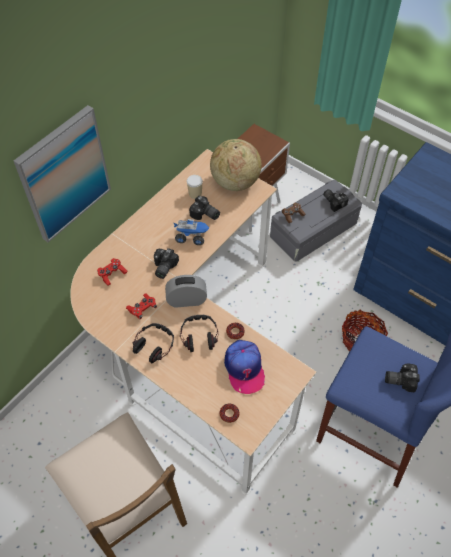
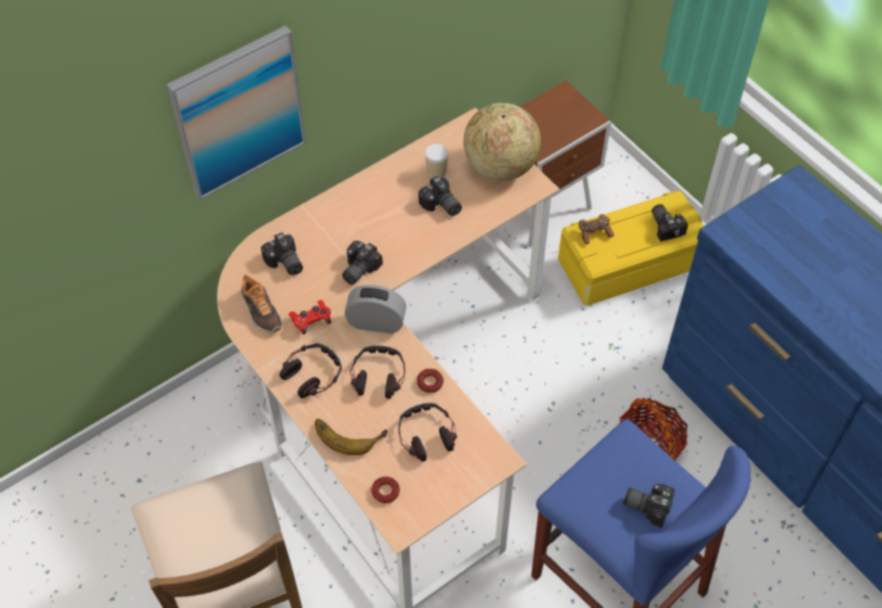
camera: 15 degrees right, 0 degrees up
(105, 310) = (260, 311): none -> shoe
(112, 274) = (284, 263): red game controller -> camera
(191, 236) = (412, 233): toy truck -> none
(191, 379) = (349, 432): none -> banana
(244, 368) = (426, 435): cap -> headphones
(313, 231) = (629, 264): grey storage box -> yellow storage box

